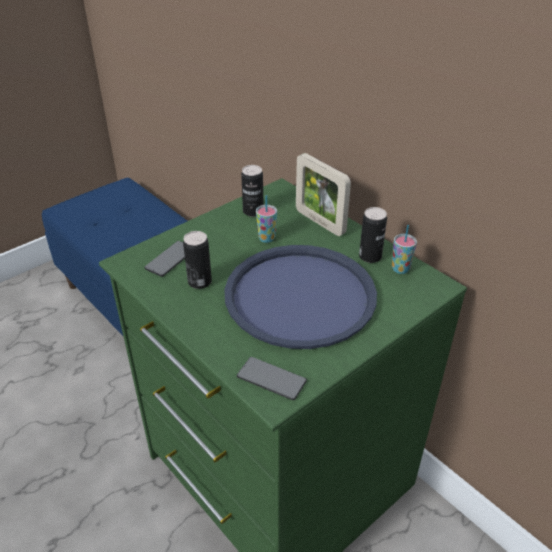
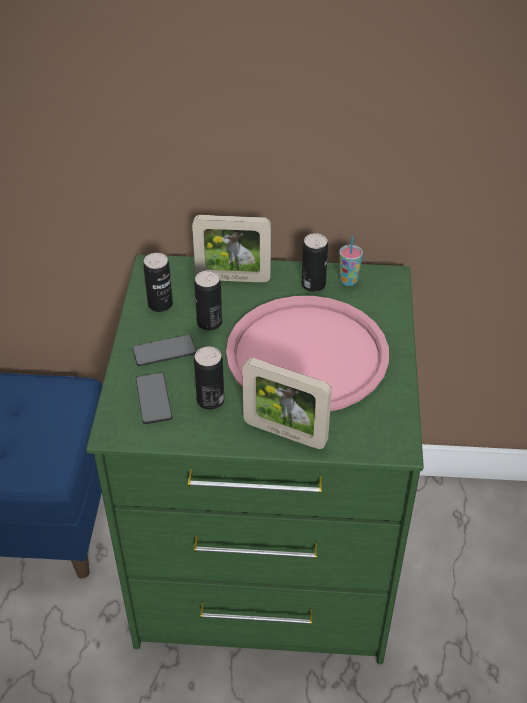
camera: 45 degrees left, 5 degrees up
(213, 333) = (285, 433): none -> picture frame
(266, 238) = (209, 323): cup -> can
(271, 379) = (376, 434): phone -> phone (164, 351)
(300, 296) = (307, 355): blue tray -> pink tray

